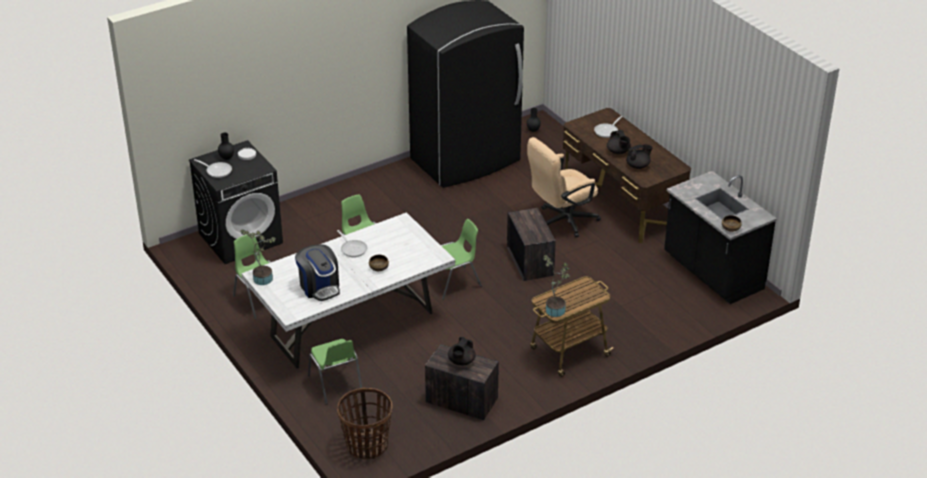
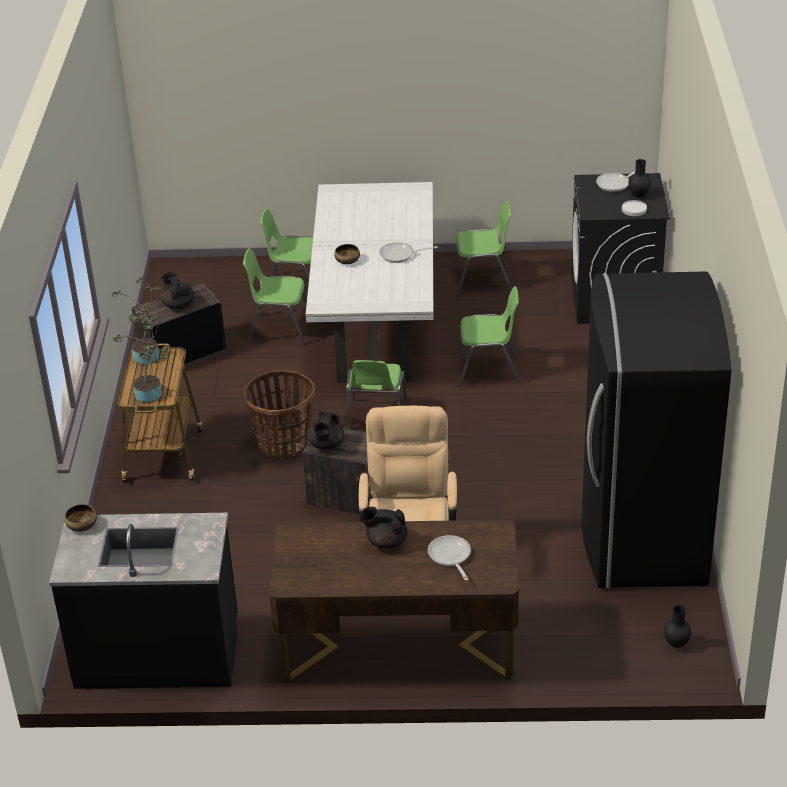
camera: 125 degrees right, 0 degrees up
(262, 277) = (410, 191): potted plant -> potted plant (151, 394)
(319, 287) = (356, 217): coffee machine -> none
(366, 446) = (191, 279): basket -> basket (284, 444)
(393, 367) = (279, 328): none -> green chair
(638, 166) = (332, 544): black teapot -> black teapot (326, 445)

